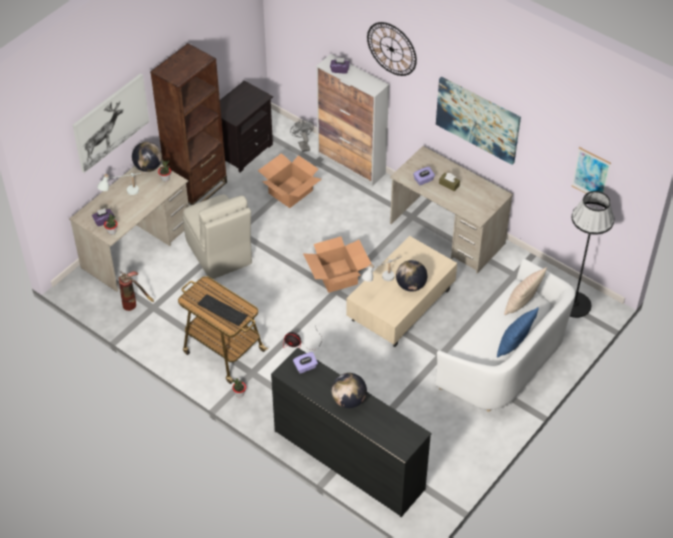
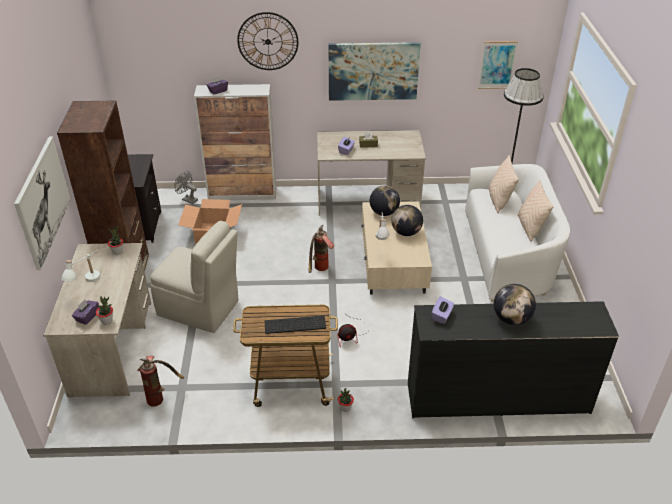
camera: 40 degrees left, 10 degrees down
(148, 167) = (89, 251): globe -> globe (384, 212)
(337, 275) = (320, 270): cardboard box -> fire extinguisher
(514, 345) = (529, 228): blue pillow -> beige pillow

